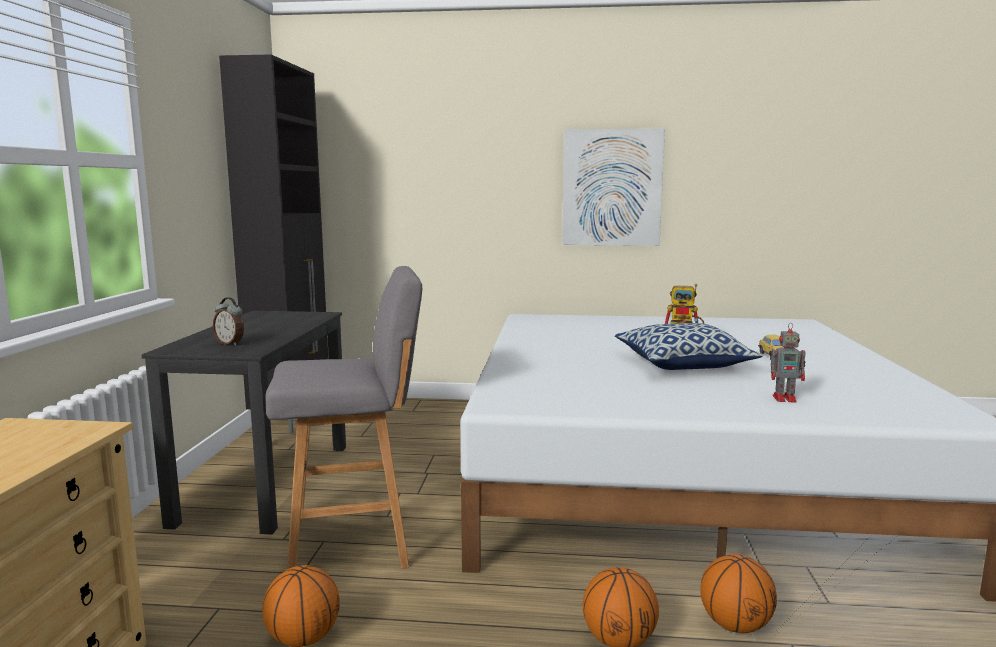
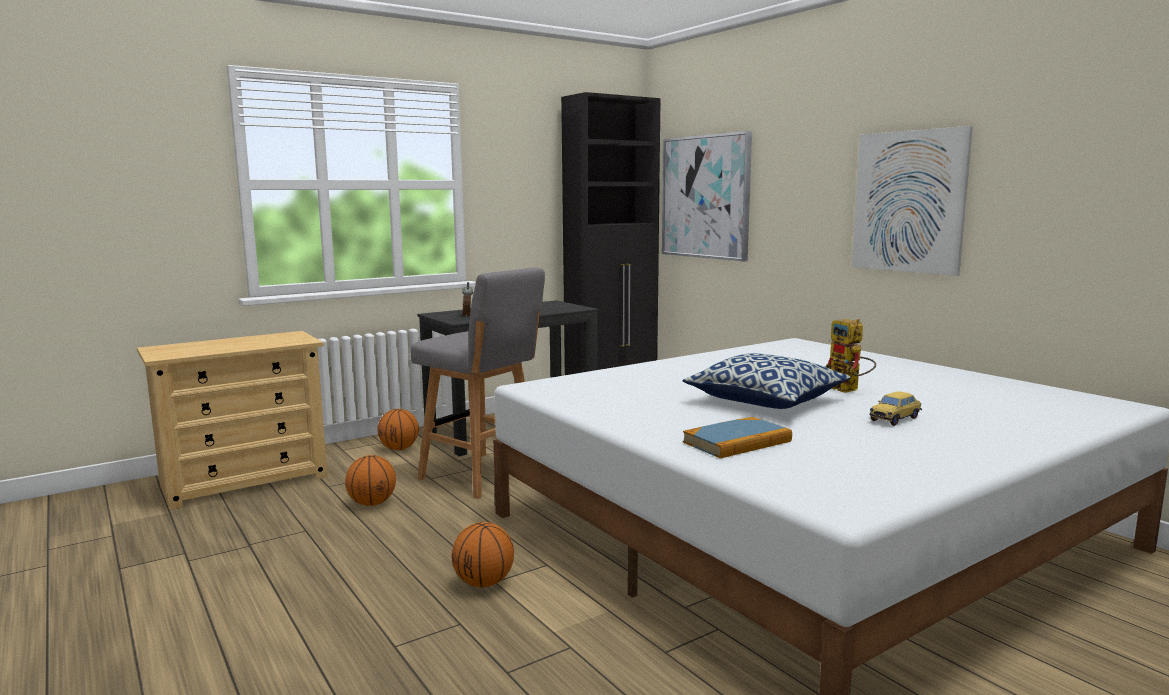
camera: 50 degrees right, 0 degrees up
(375, 184) = (705, 197): none -> picture
(735, 625) = (564, 618): basketball -> basketball (399, 449)
(785, 398) = (737, 442): toy robot -> book

